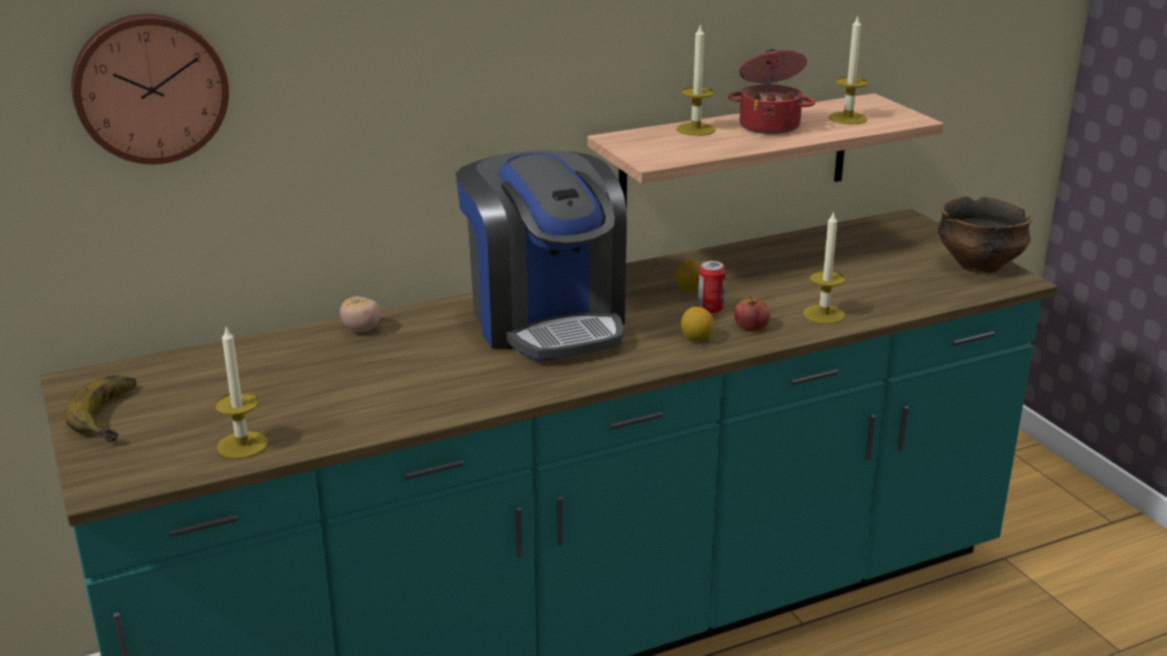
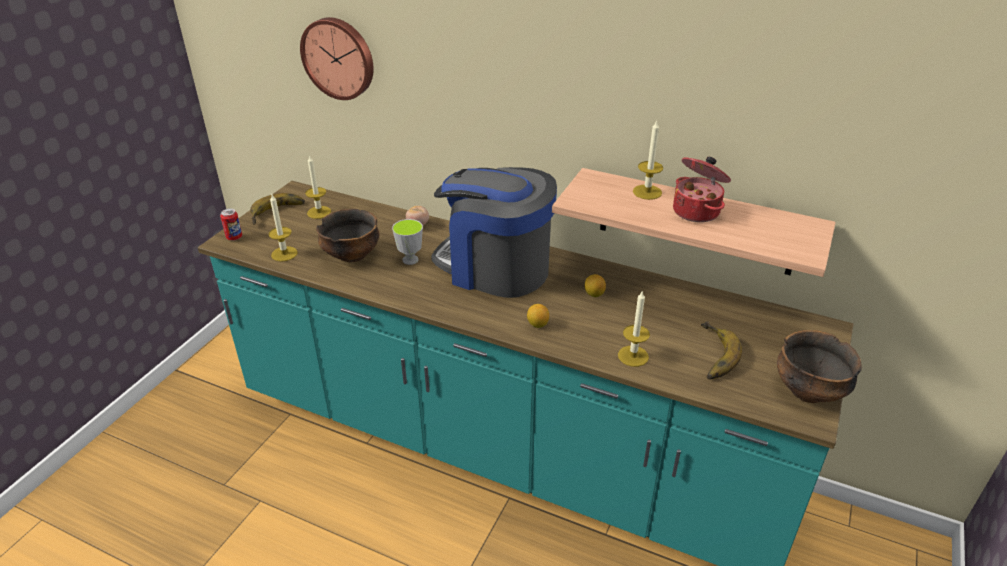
camera: 50 degrees right, 10 degrees up
(347, 397) = (352, 255): none -> bowl
(433, 362) = (410, 260): none -> cup
(546, 320) = (495, 268): coffee machine -> coffee machine turned 90 degrees clockwise
(710, 310) = (579, 312): can -> can (234, 237)
(751, 326) = (579, 336): apple -> none
(848, 118) = (762, 231): candle -> candle (319, 212)
(873, 280) = (710, 355): none -> banana

